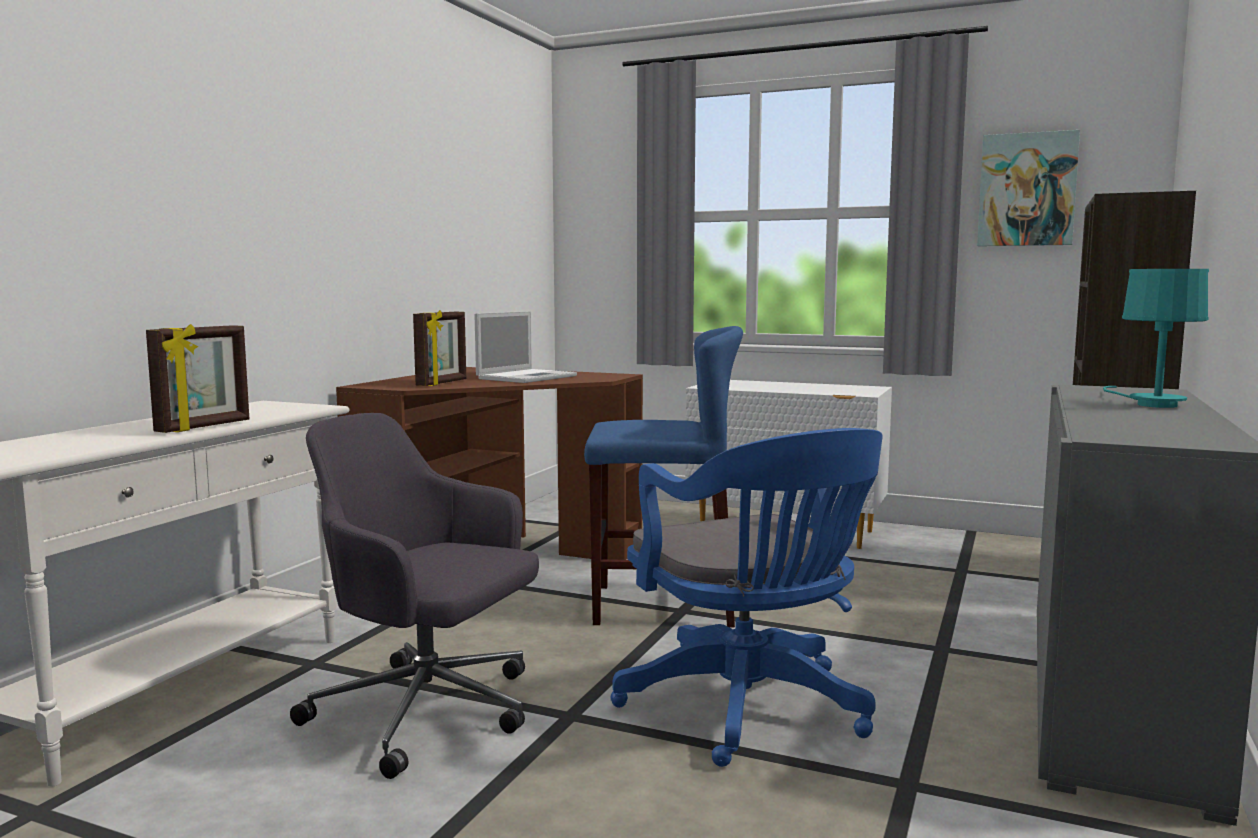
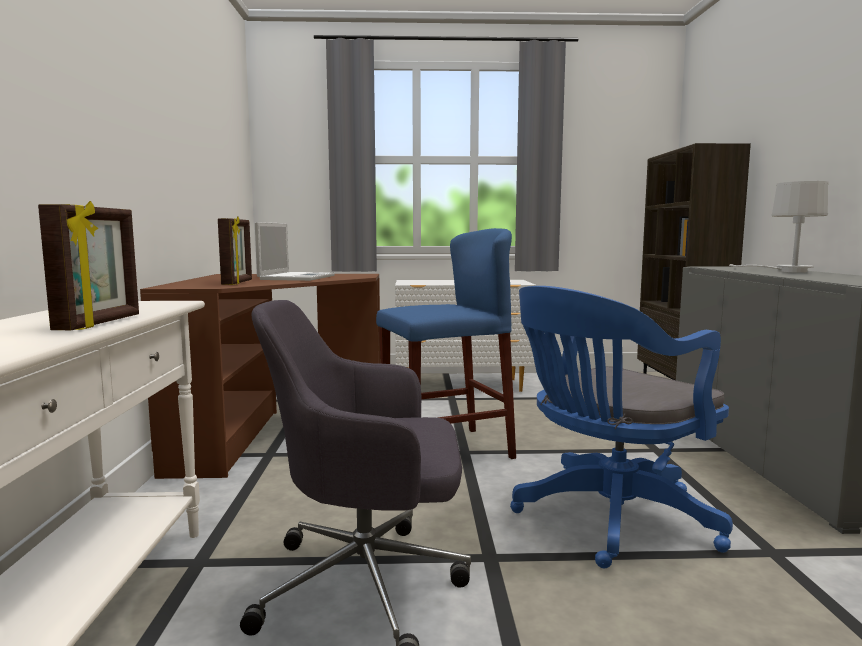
camera: 25 degrees left, 0 degrees up
(750, 710) = (608, 520): blue office chair -> blue office chair turned 105 degrees clockwise
(1027, 190) = (598, 149): picture -> none
(1147, 403) = (783, 271): turquoise table lamp -> white table lamp

